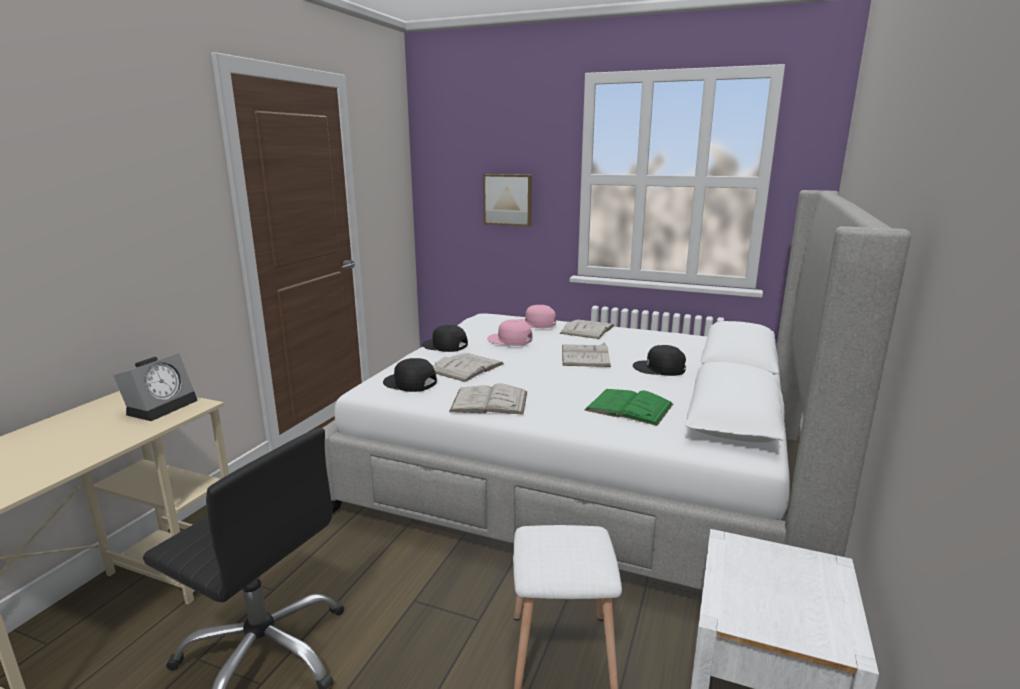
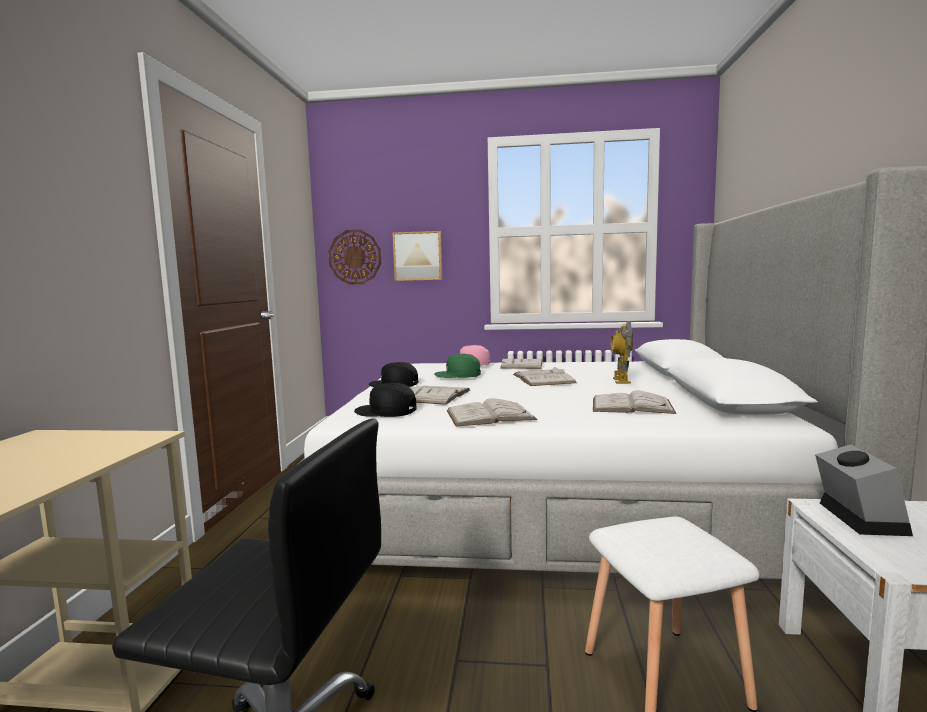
camera: 15 degrees left, 10 degrees down
(162, 406) = (95, 442): alarm clock -> alarm clock (856, 517)
(448, 196) = (355, 257): none -> wall clock
(510, 340) = (458, 374): pink cap -> green cap
(629, 407) = (631, 405): green book -> white book
(659, 368) = (621, 381): black cap -> toy robot

